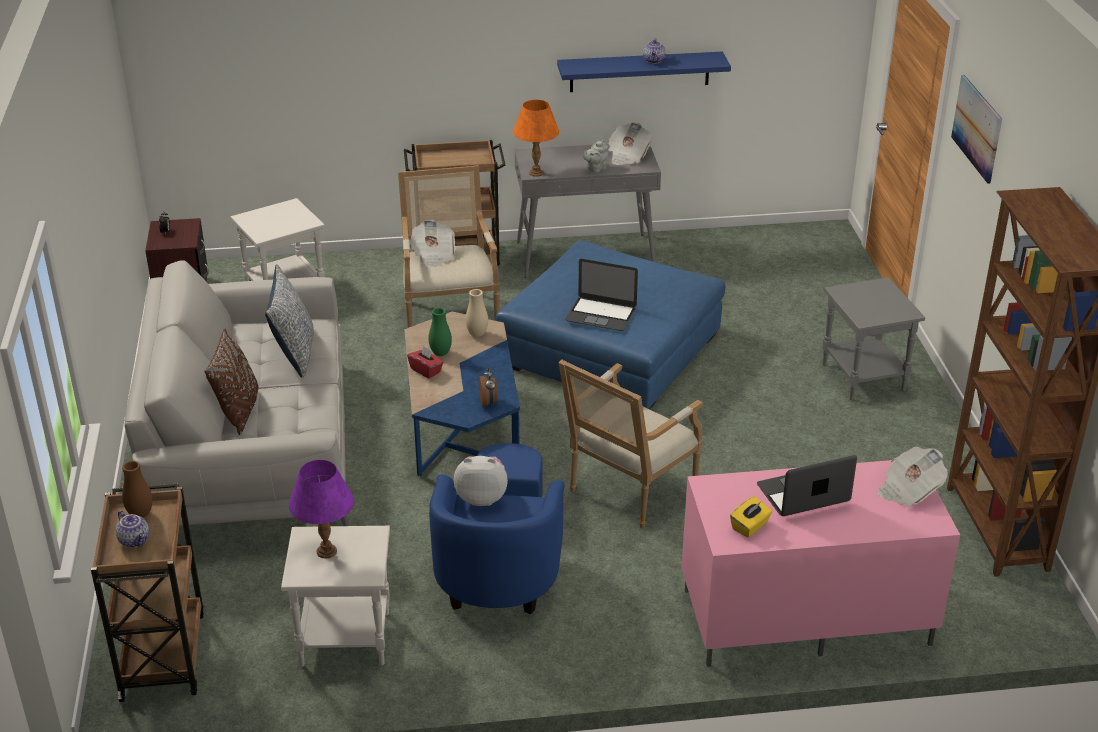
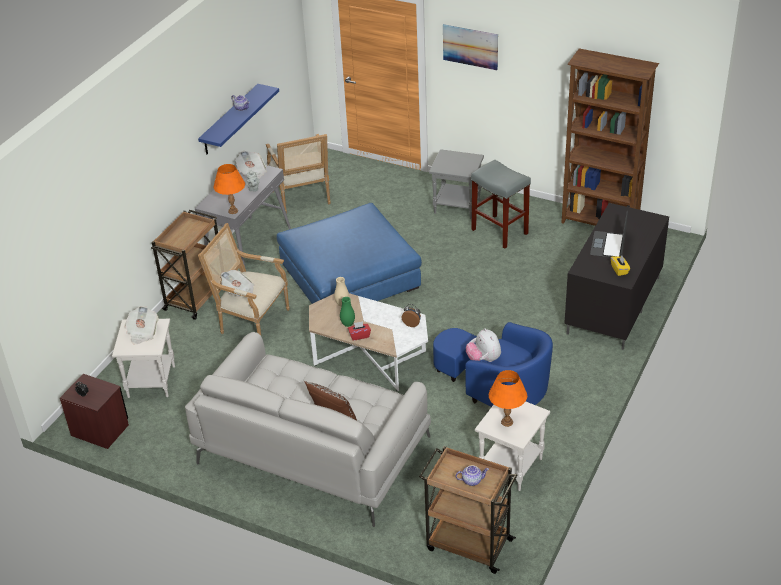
camera: 55 degrees left, 5 degrees up
(140, 514) = (449, 472): brown vase -> none
(294, 352) = (293, 380): pillow -> none
(326, 551) = (506, 422): purple table lamp -> orange table lamp
(461, 428) = (369, 359): blue coffee table -> white coffee table
(481, 497) = (483, 359): plush toy -> plush toy turned 60 degrees counterclockwise
(601, 314) = (367, 254): laptop -> none
(626, 493) = (478, 322): armchair -> armchair (303, 199)
(804, 618) = (614, 306): pink tv stand -> black tv stand
(853, 437) = (500, 232): none -> grey stool
(908, 490) = (629, 216): newspaper -> newspaper (142, 333)

